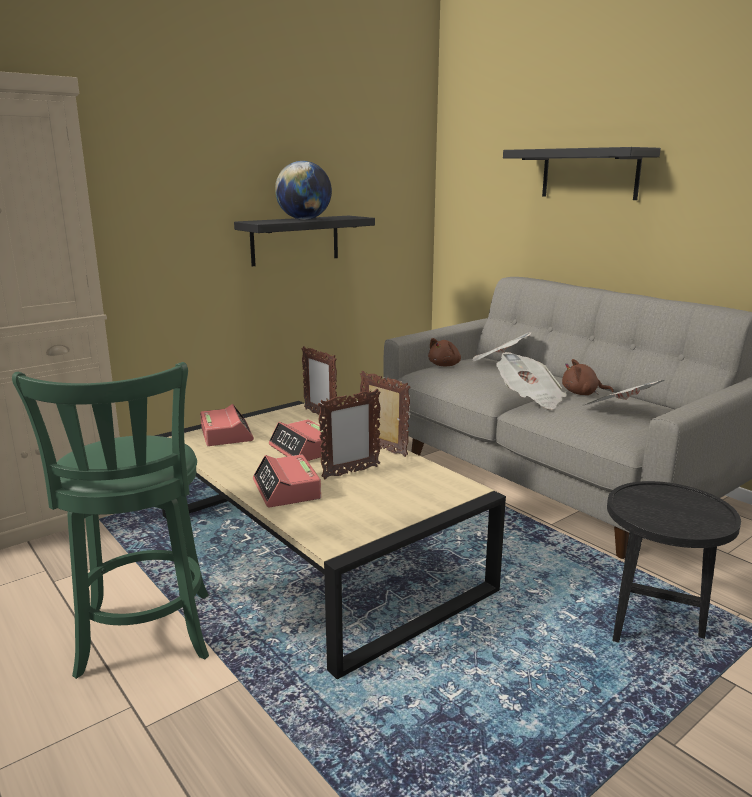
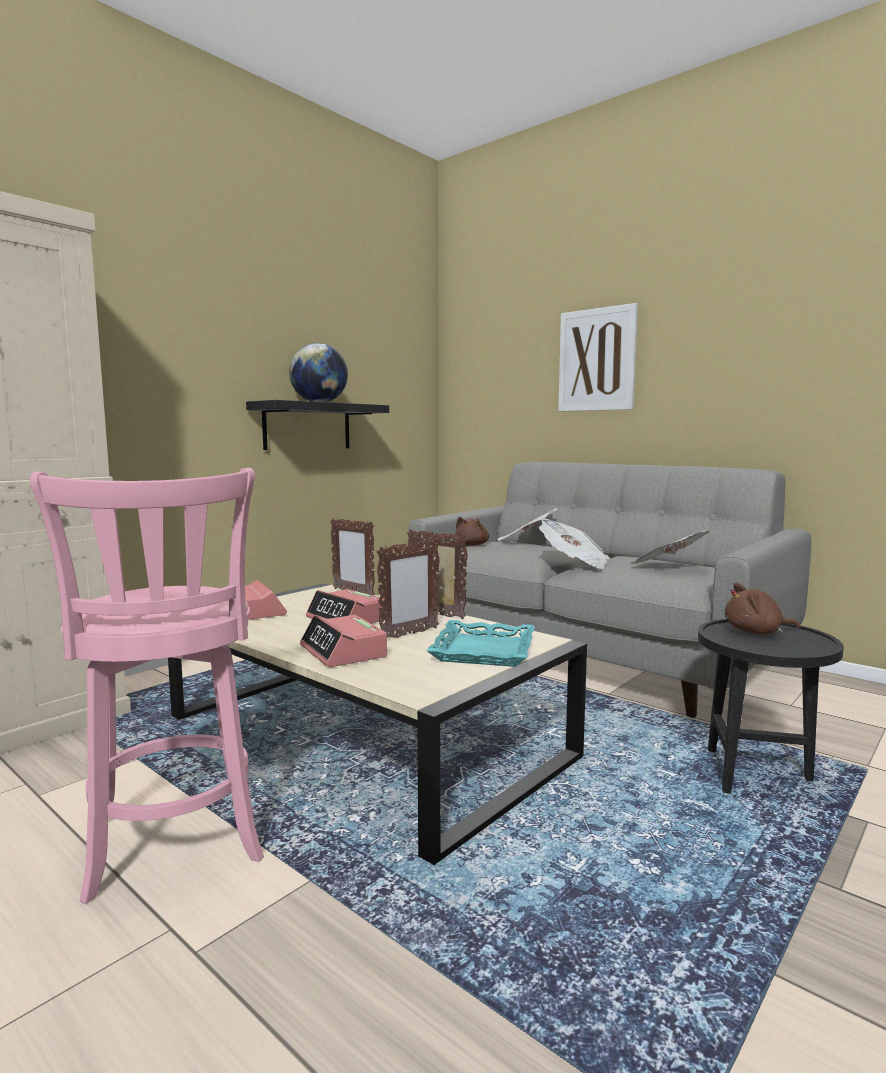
camera: 10 degrees left, 10 degrees down
(145, 638) = (174, 846): green stool -> pink stool
(406, 498) = (482, 650): none -> turquoise tray
(582, 393) = (621, 558): brown plush toy -> brown plush toy (756, 632)
(589, 174) = (597, 360): black shelf -> picture

